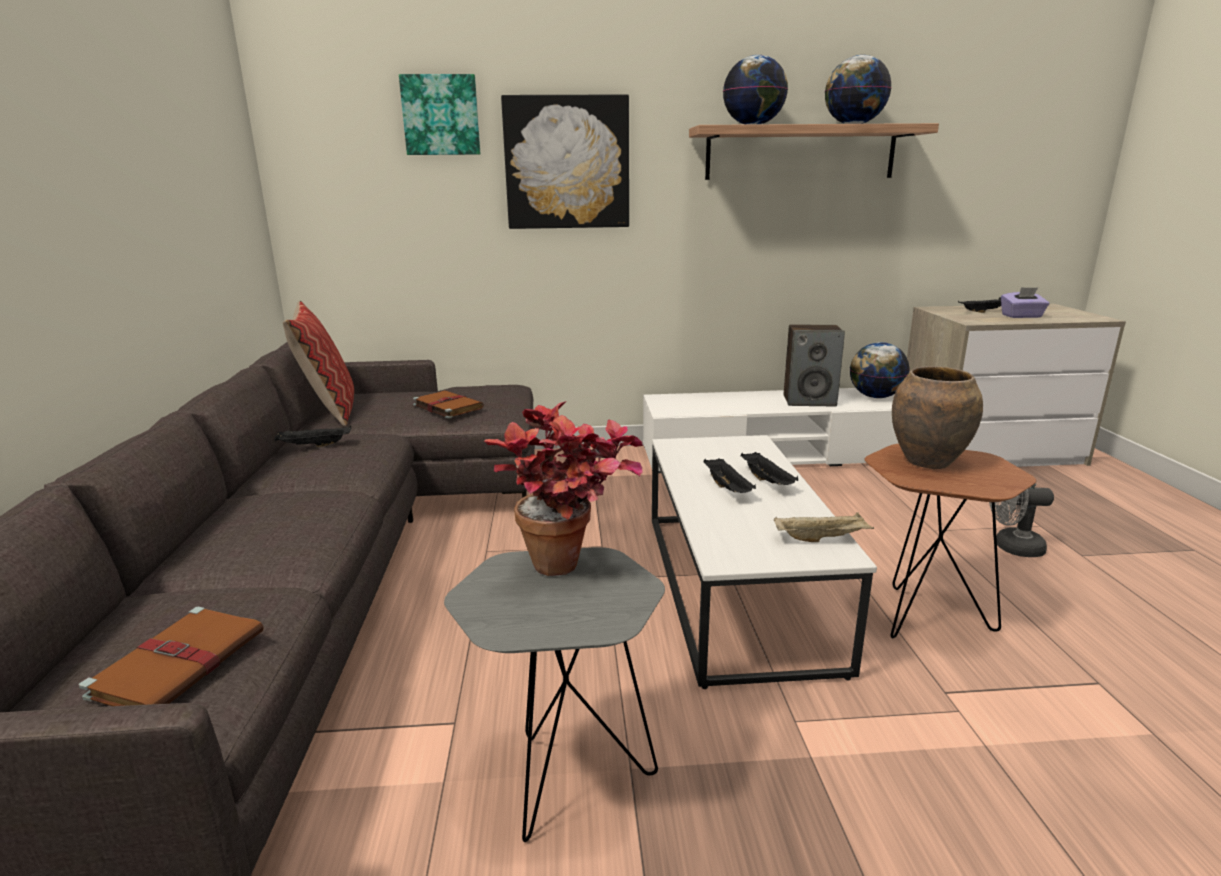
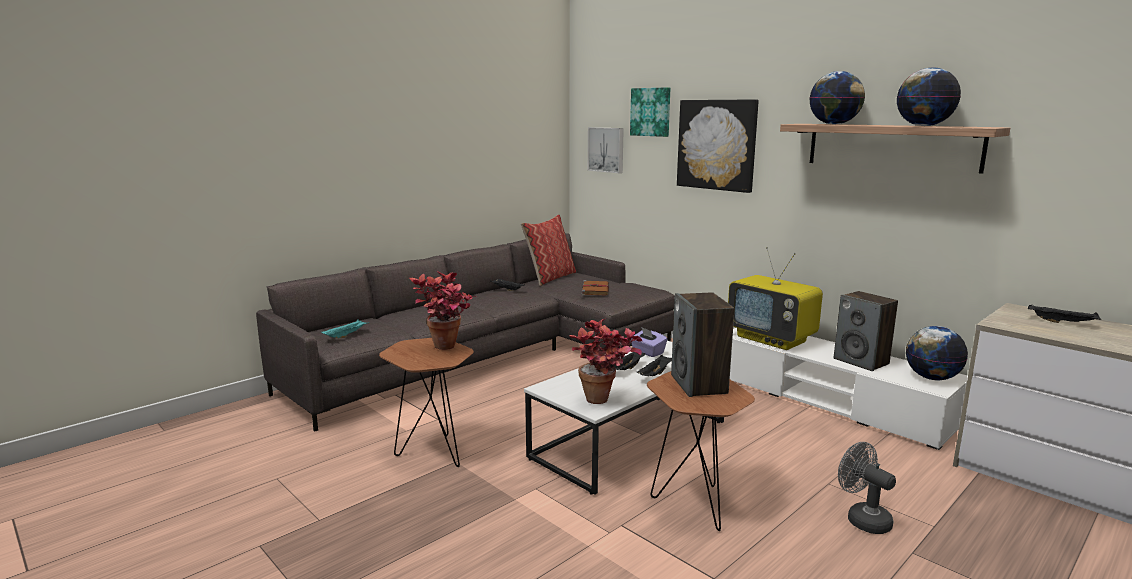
camera: 50 degrees right, 5 degrees down
(181, 662) = (346, 335): brown book -> turquoise tray
(354, 182) = (606, 149): none -> picture
(564, 782) = (432, 451): grey side table -> brown side table
(705, 405) = (772, 339): none -> television
(821, 538) = (605, 402): beige tray -> potted plant
(928, 462) = (699, 384): brown vase -> speaker
(1021, 316) = (1083, 335): purple tissue box -> purple tissue box (647, 352)

